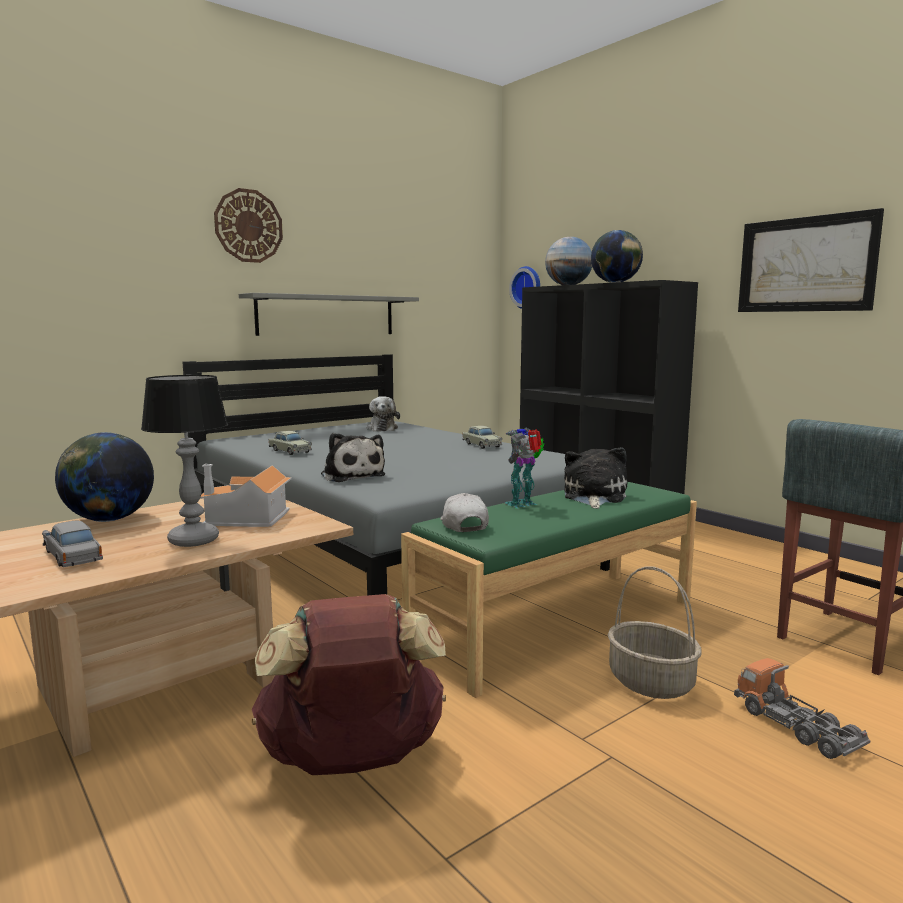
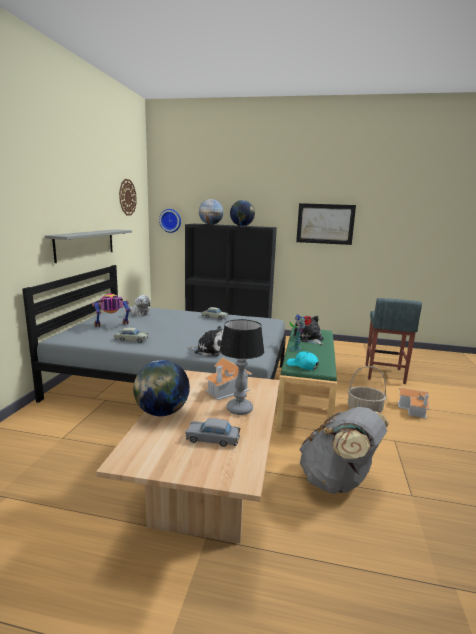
camera: 40 degrees left, 5 degrees up
(248, 226) = (46, 187): wall clock -> wall clock (127, 197)
(311, 437) = (112, 326): none -> toy robot
(352, 761) = (338, 482): brown backpack -> grey backpack
(463, 525) = (302, 366): white cap -> turquoise cap
(796, 727) = (414, 409): toy truck -> toy house

